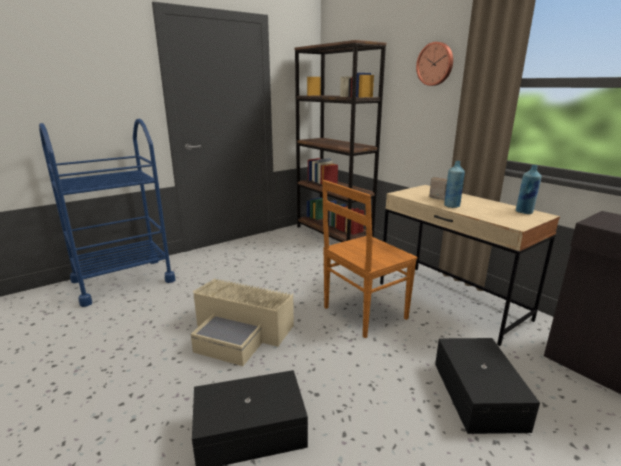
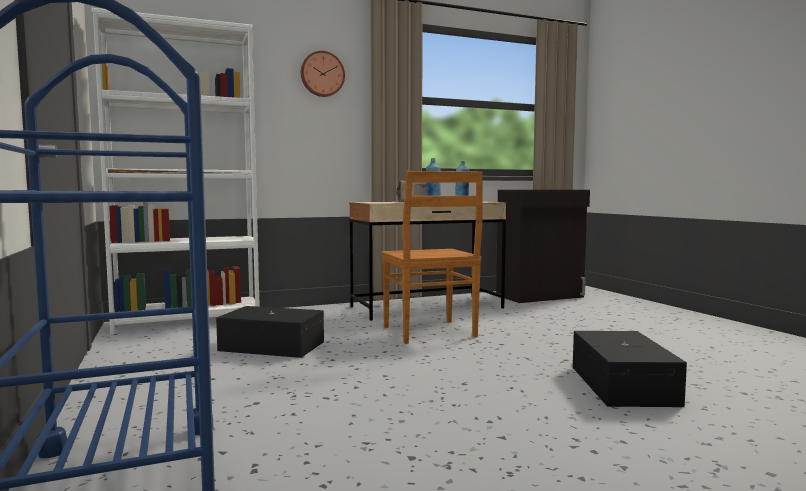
camera: 75 degrees left, 15 degrees down
(241, 332) = (440, 382): beige storage box -> none
(333, 234) = (188, 321): brown bookcase -> white bookcase
(479, 394) = (563, 321): black storage box -> black storage box (272, 346)

